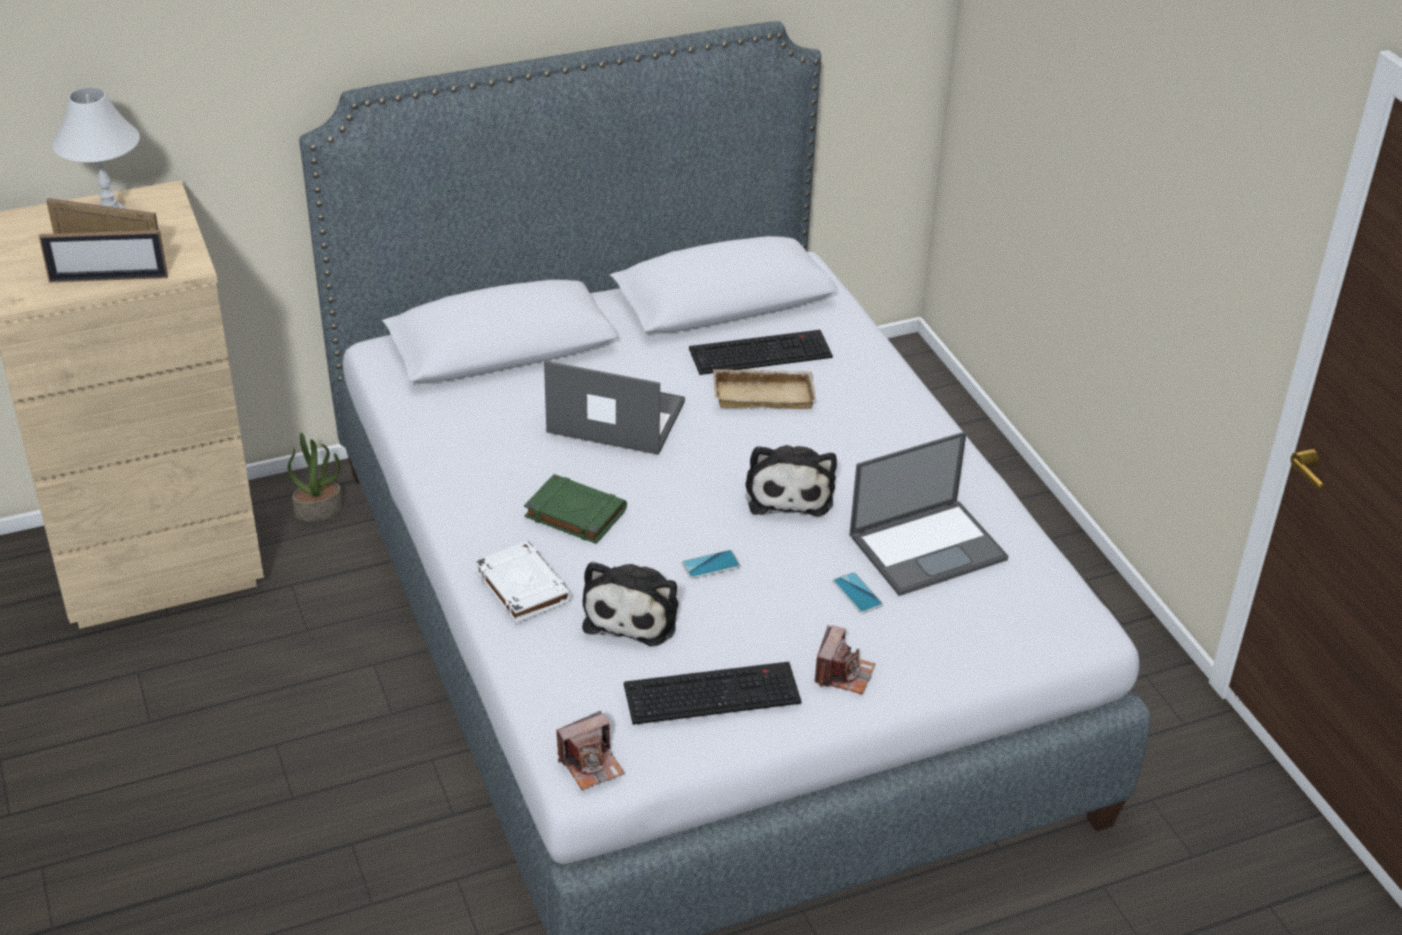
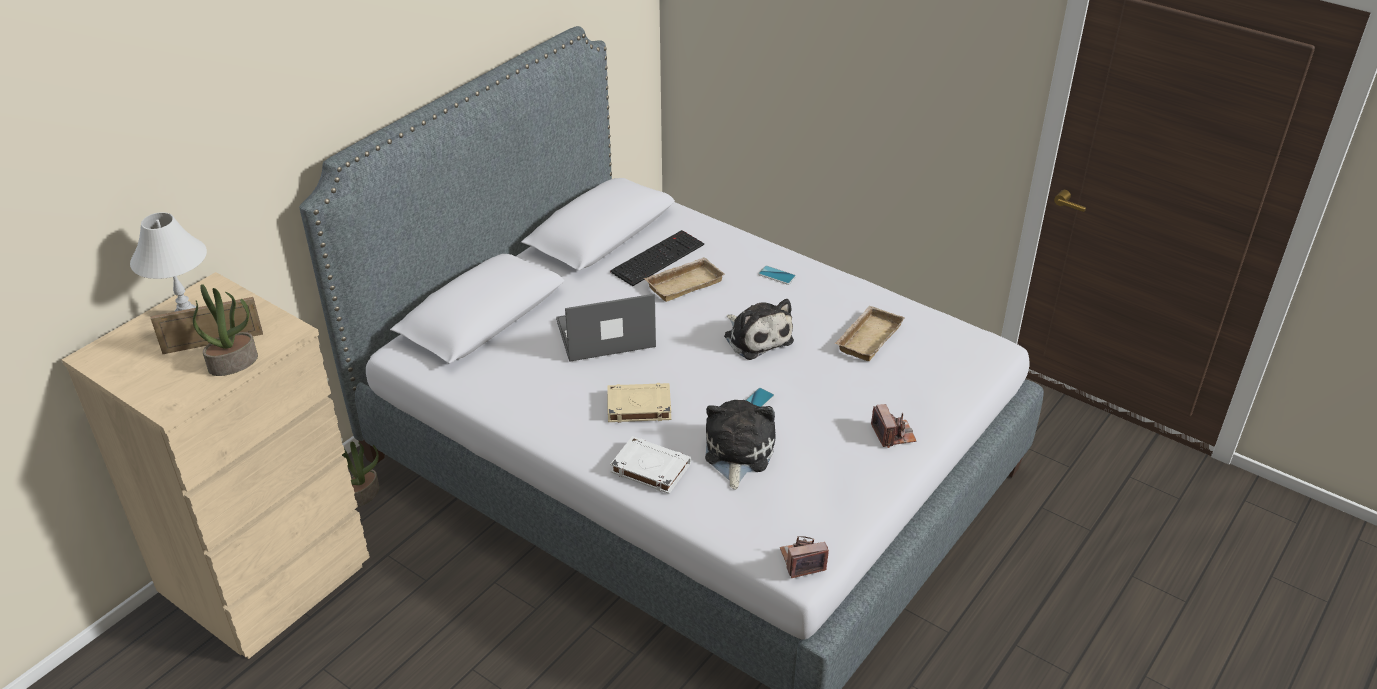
camera: 30 degrees left, 0 degrees up
(108, 279) = (233, 362): picture frame -> potted plant
(574, 514) = (638, 406): green book -> beige book
(591, 764) = (802, 561): camera -> camera turned 135 degrees counterclockwise
(634, 613) = (737, 453): plush toy -> plush toy turned 150 degrees counterclockwise
(713, 692) = (832, 480): keyboard -> none
(857, 593) = (855, 382): phone -> phone (777, 275)
(929, 546) = (867, 337): laptop -> beige tray

